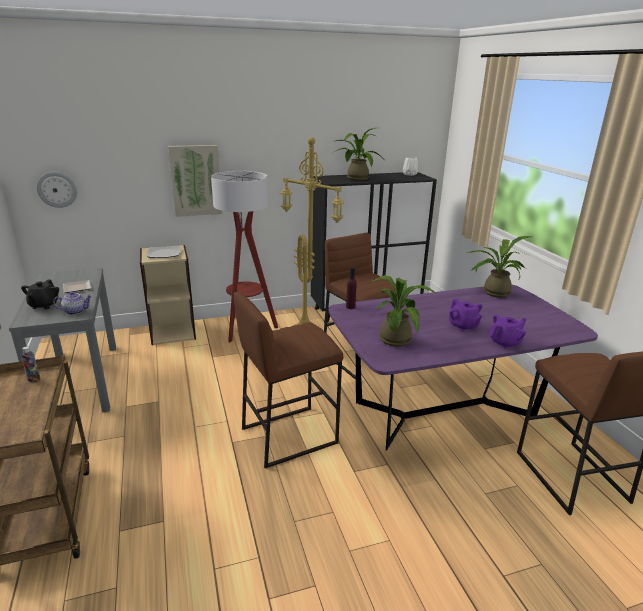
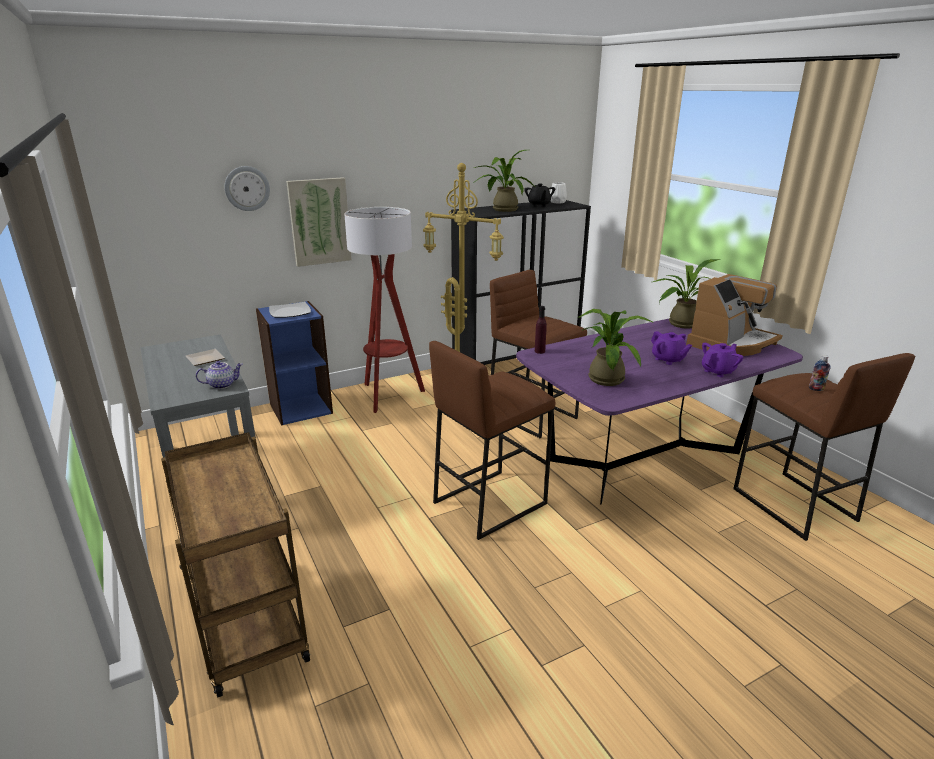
camera: 10 degrees left, 0 degrees up
(34, 379) = (222, 462): bottle -> bottle (816, 389)
(44, 305) = (177, 382): black teapot -> black teapot (539, 205)
(57, 189) = (153, 241): wall clock -> wall clock (247, 188)
(173, 332) = (301, 408): beige bookcase -> blue bookcase
(532, 316) = (731, 344): none -> coffee machine

